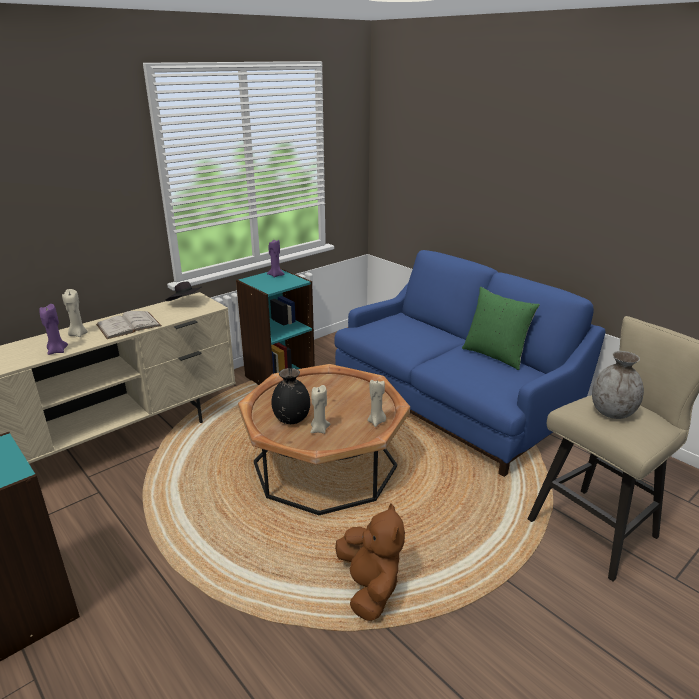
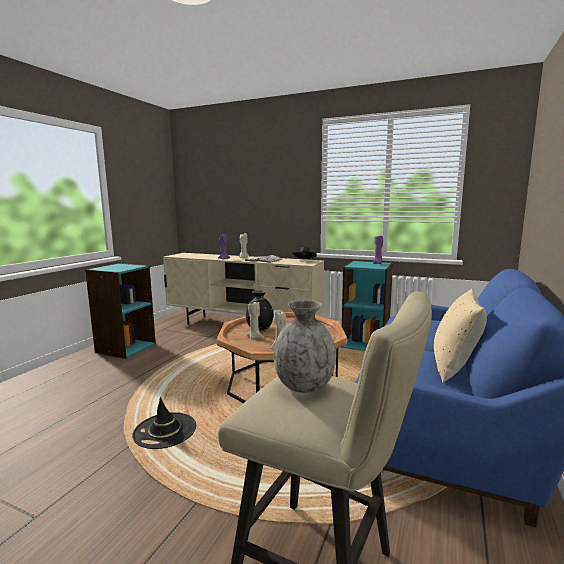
camera: 65 degrees right, 15 degrees down
(369, 588) = (165, 430): brown plush toy -> black hat
(495, 355) = (454, 367): green pillow -> beige pillow

